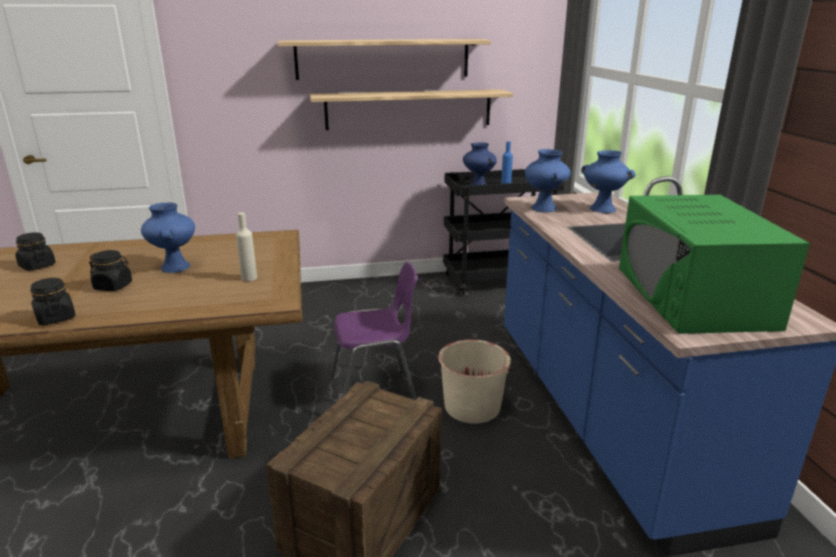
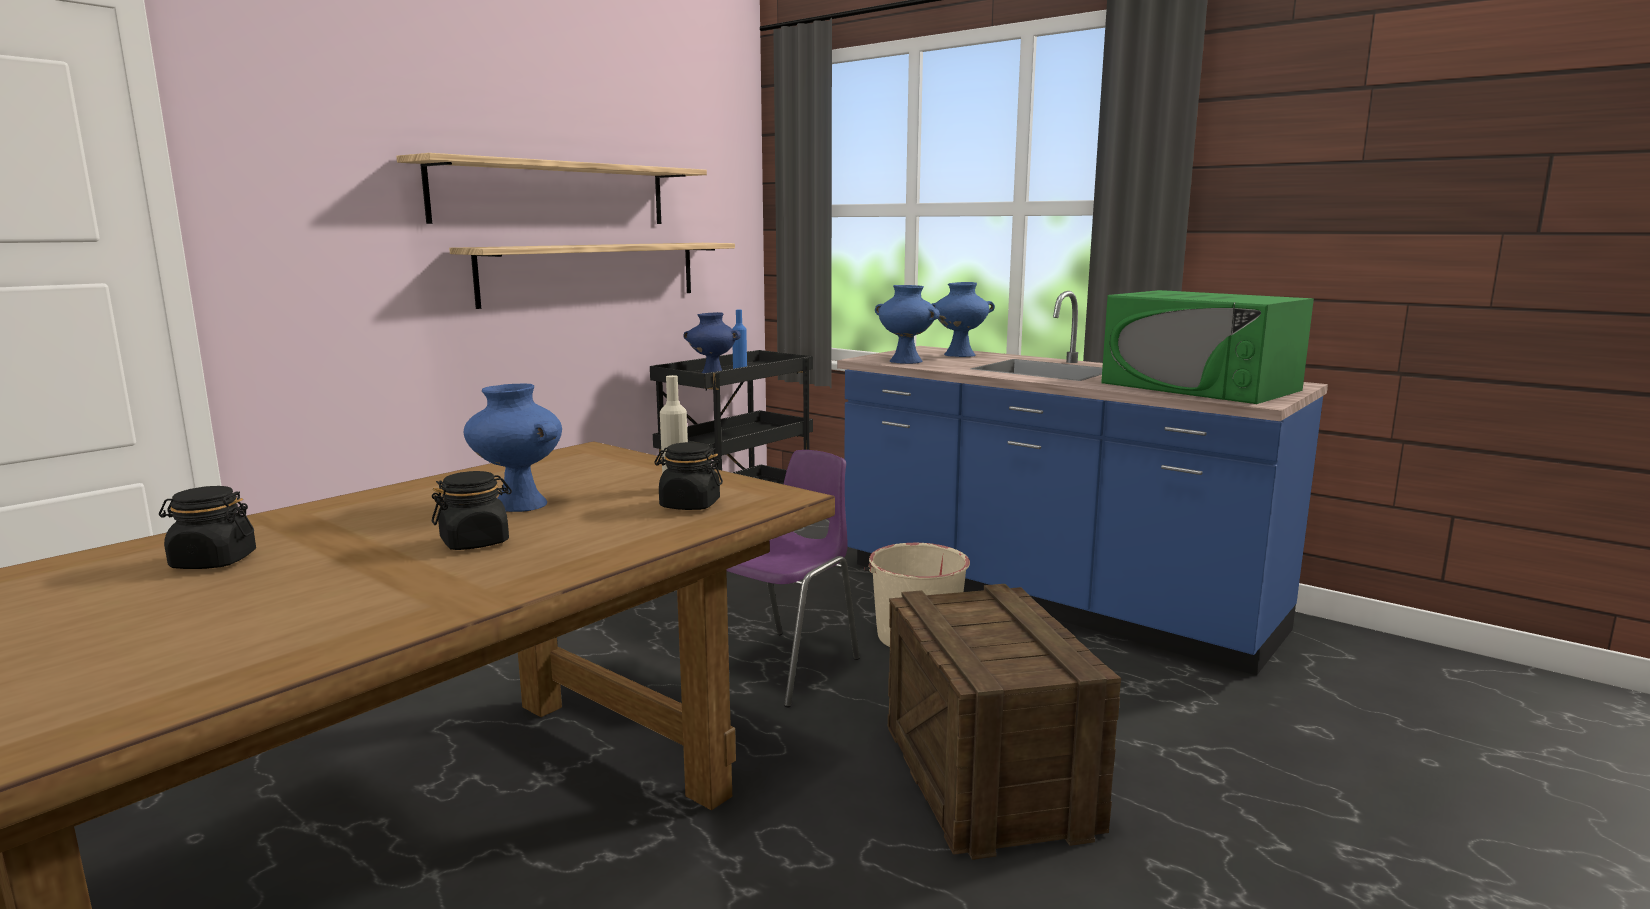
camera: 40 degrees left, 10 degrees down
(55, 318) = (486, 591): black jar -> black jar (689, 505)

